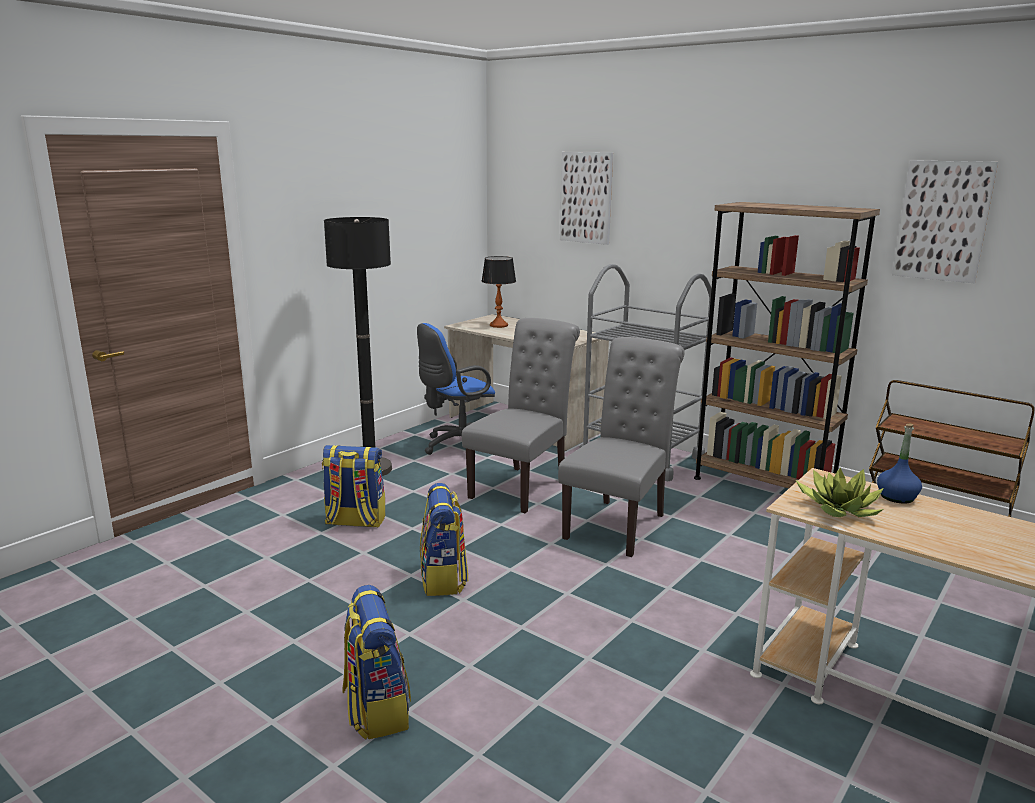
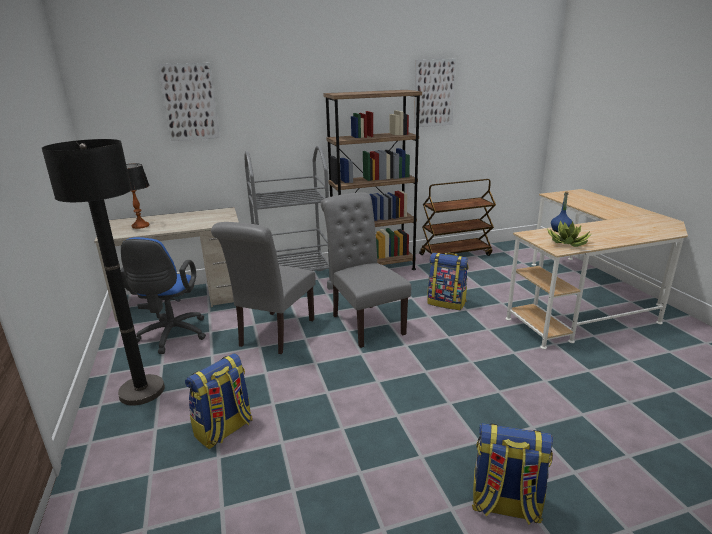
camera: 55 degrees left, 5 degrees up
(444, 579) = (363, 414): backpack -> backpack (447, 303)
(523, 486) = (274, 335): grey chair -> grey chair turned 135 degrees counterclockwise

